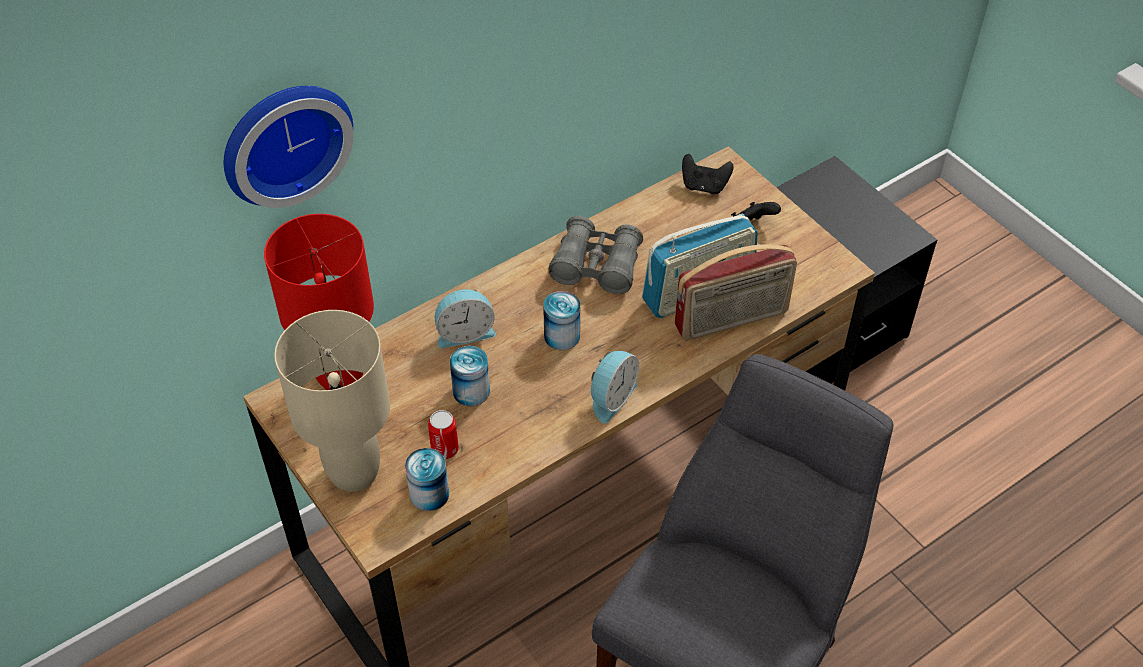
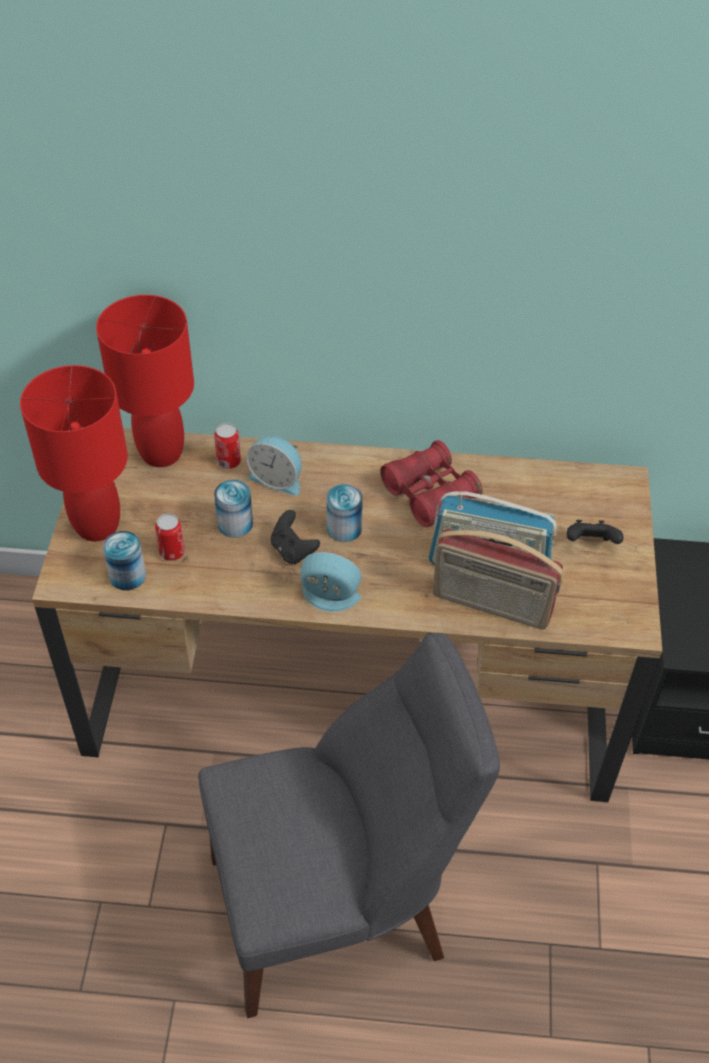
camera: 40 degrees right, 0 degrees up
(283, 139) = (151, 219): wall clock -> none
(353, 472) = (96, 525): beige table lamp -> red table lamp
(407, 345) = (229, 461): none -> can
(597, 266) = (429, 493): grey binoculars -> red binoculars
(610, 397) = (329, 598): alarm clock -> alarm clock turned 150 degrees counterclockwise
(704, 186) = (589, 486): black game controller -> black game controller (293, 550)

